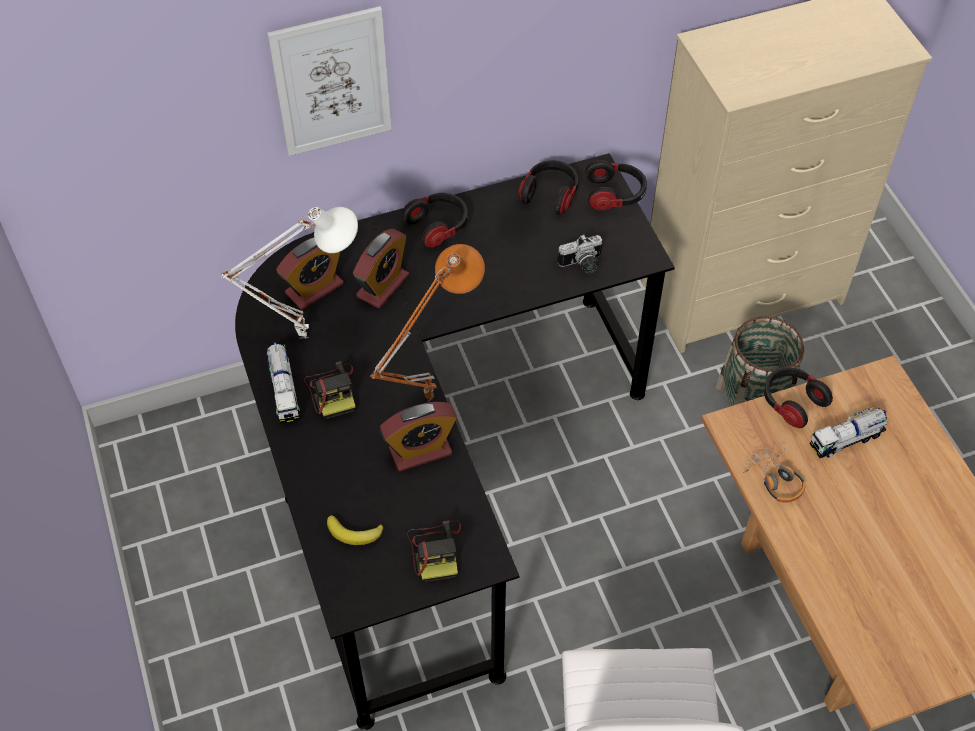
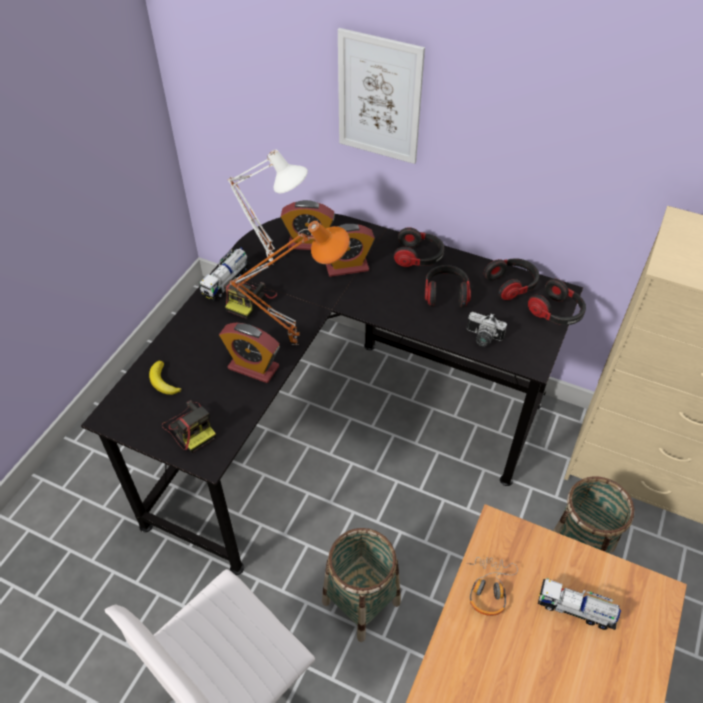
camera: 45 degrees right, 5 degrees down
(436, 550) = (190, 428): camera -> camera turned 75 degrees counterclockwise
(634, 603) = (361, 602): none -> basket
(791, 402) = (561, 549): headphones -> headphones (446, 294)

